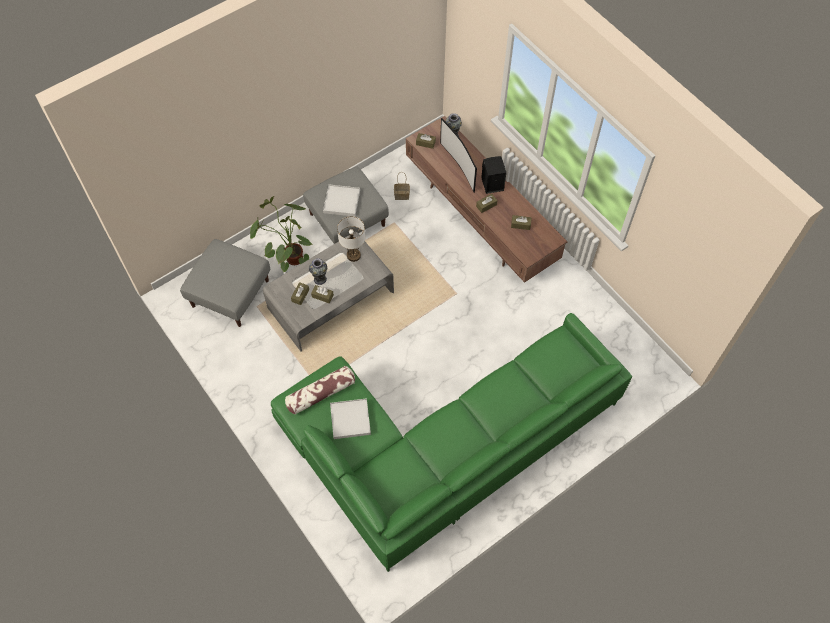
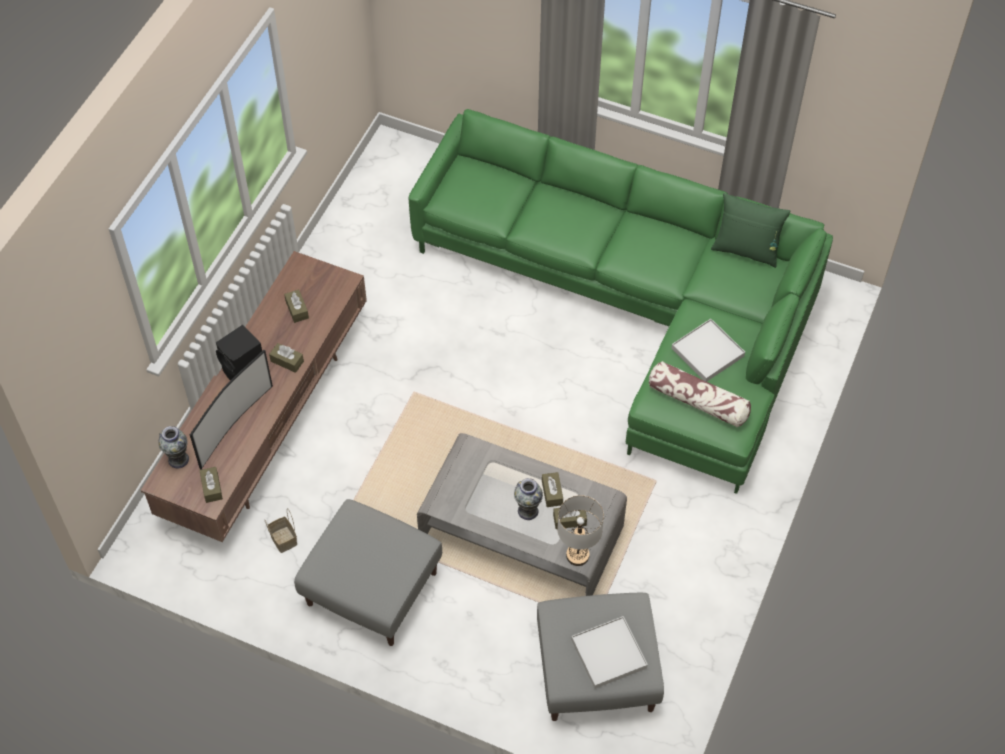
camera: 120 degrees left, 5 degrees down
(288, 255) = (484, 633): potted plant -> none
(341, 202) = (379, 556): white tray -> white tray (609, 654)
(353, 256) = (463, 490): table lamp -> table lamp (578, 555)
(413, 495) = (745, 251): none -> green pillow

